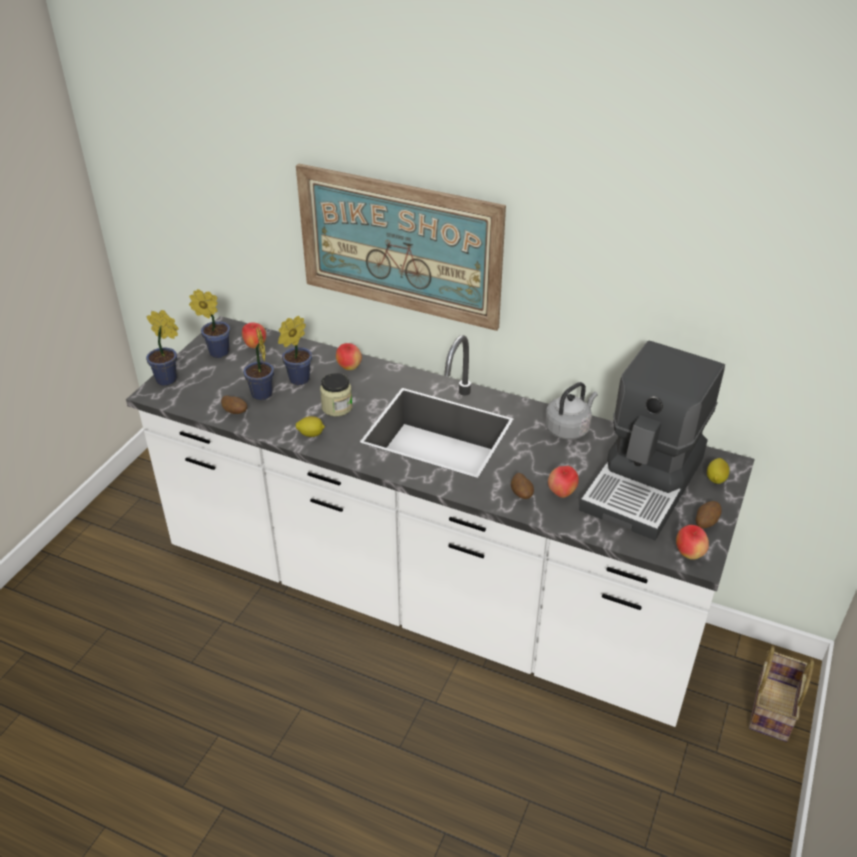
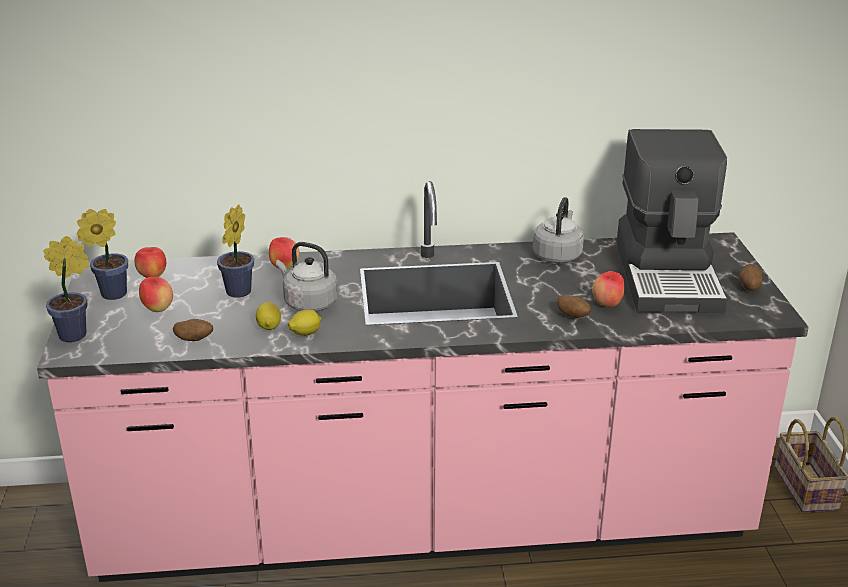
camera: 30 degrees left, 10 degrees down
(262, 396) = (211, 317): potted plant -> none
(337, 407) = (308, 303): jar -> grey kettle
(399, 246) = (326, 103): picture -> none
(428, 597) = (424, 522): white counter -> pink counter
(689, 554) = (762, 313): apple -> apple (158, 309)
(716, 479) = (721, 254): lemon -> lemon (269, 326)

